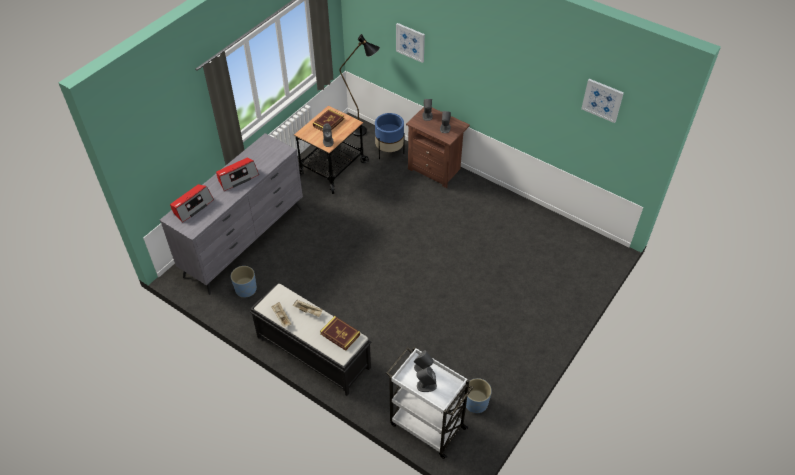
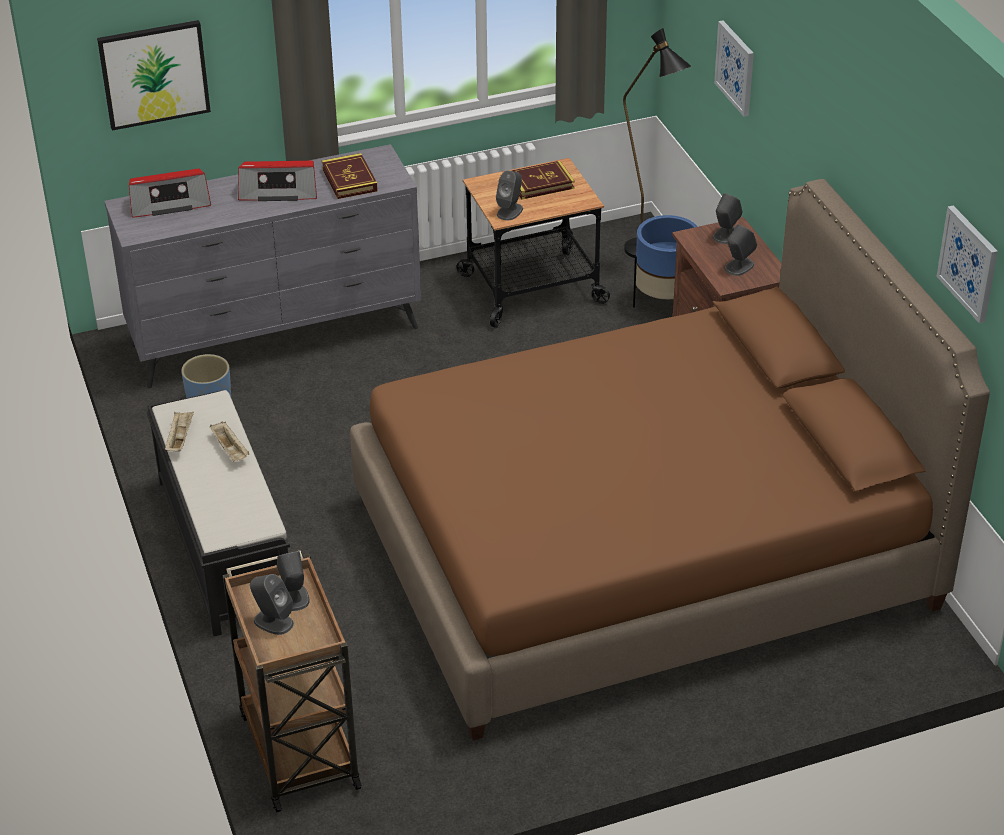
camera: 35 degrees right, 10 degrees down
(161, 148) = (154, 74): none -> picture
(340, 334) = (245, 506): book -> book (349, 180)
(426, 425) = (298, 748): white cart -> brown cart
(475, 403) = (417, 762): blue planter -> none
(477, 266) = (643, 553): none -> brown bed

